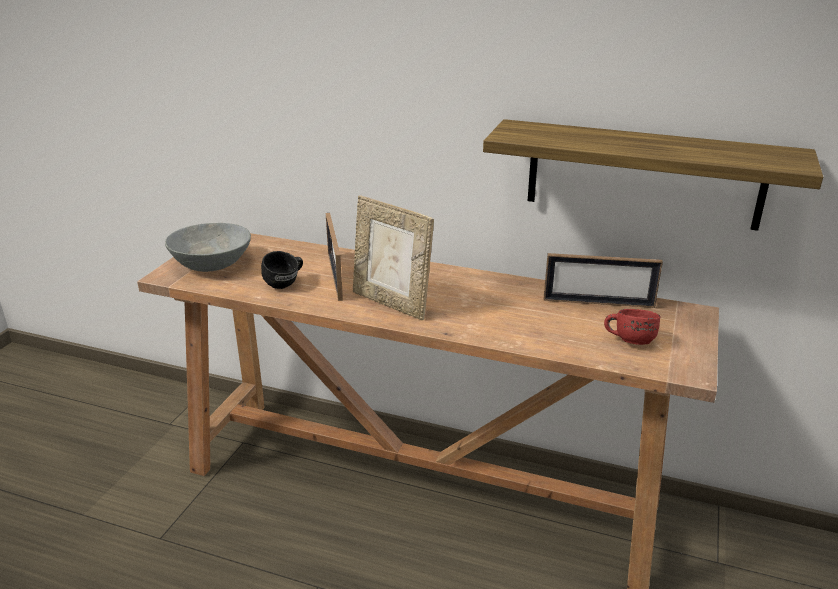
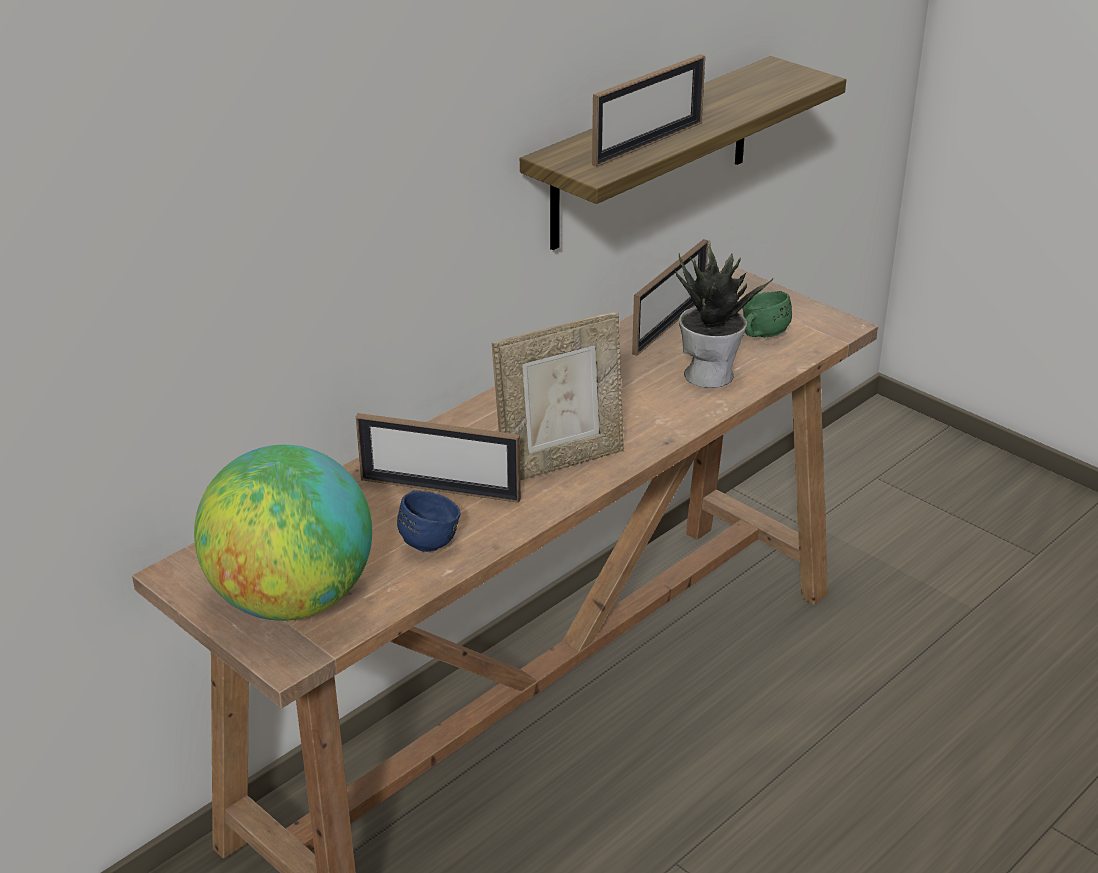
camera: 65 degrees left, 5 degrees up
(212, 265) = (292, 600): grey bowl -> globe
(286, 284) = (428, 538): black mug -> blue mug
(550, 331) = (710, 373): none -> potted plant
(575, 140) = (648, 143): none -> picture frame
(629, 339) = (760, 335): red mug -> green mug

